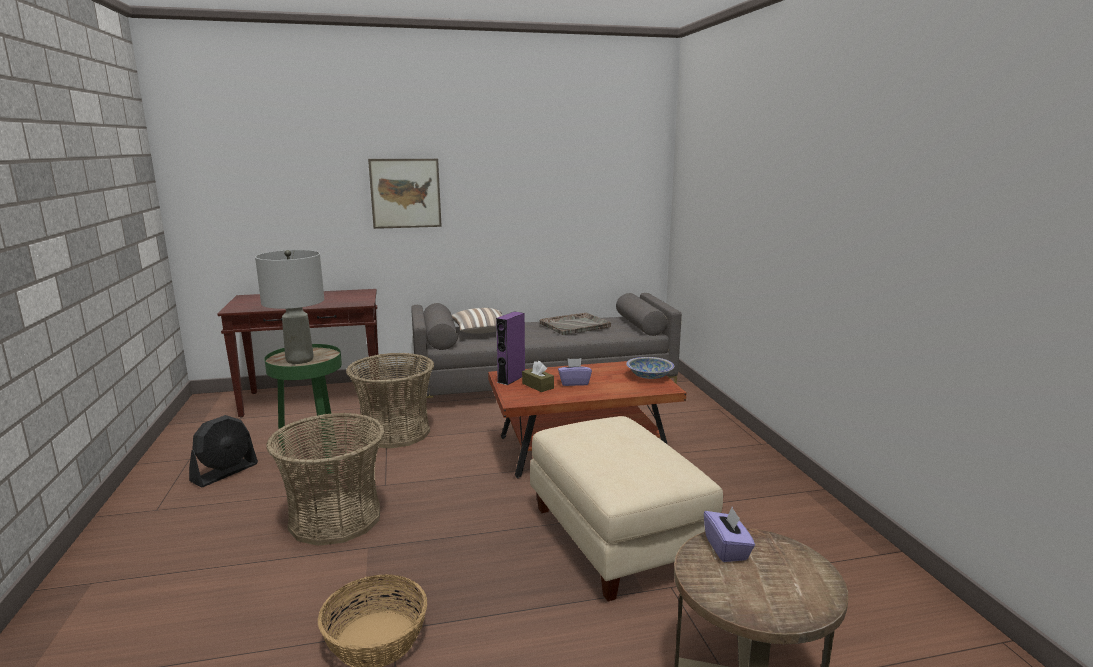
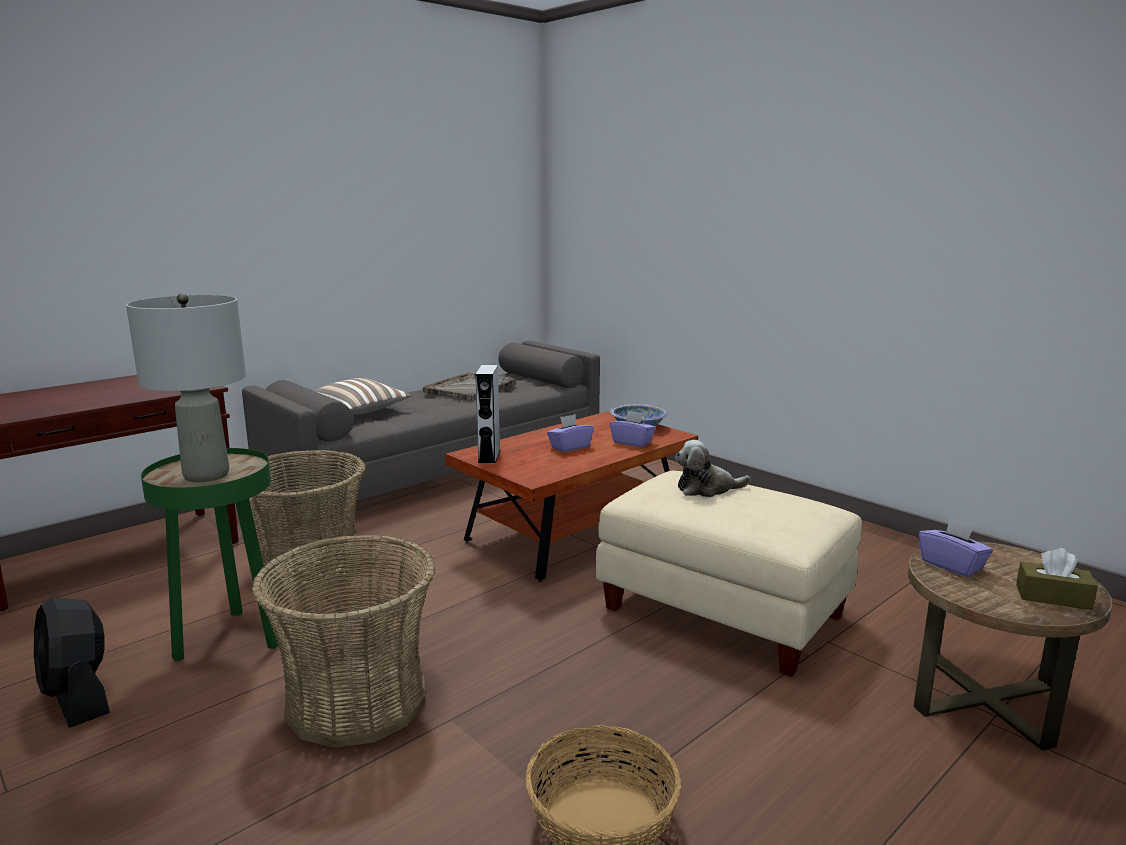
camera: 30 degrees left, 0 degrees up
(225, 472) = (78, 696): black fan -> black fan turned 135 degrees clockwise
(405, 193) = (219, 218): picture -> none
(511, 379) = (489, 456): purple speaker -> grey speaker
(537, 386) = (533, 458): brown tissue box -> brown tissue box (1053, 597)
(615, 436) = (707, 489): none -> plush toy
(624, 388) = (632, 442): none -> purple tissue box

